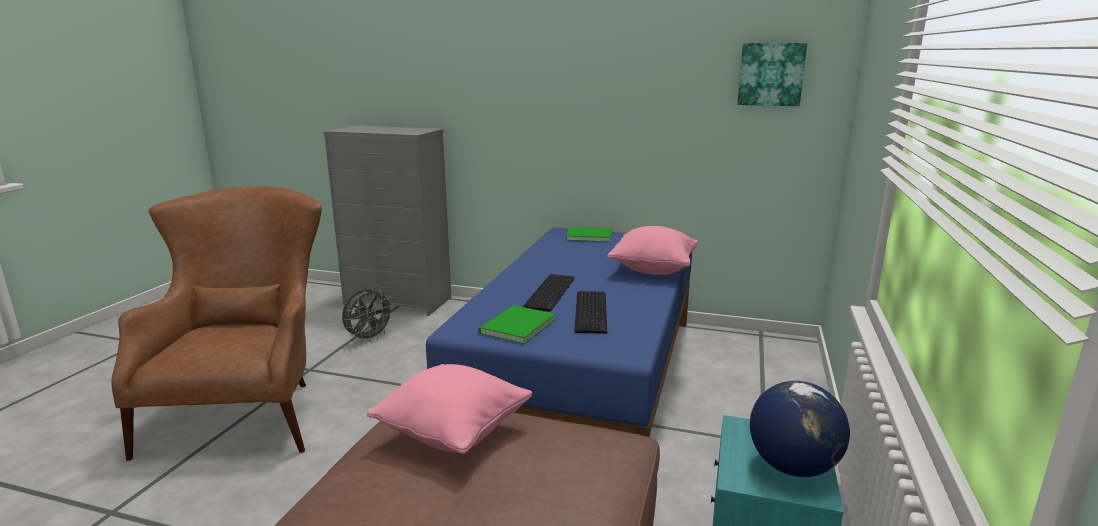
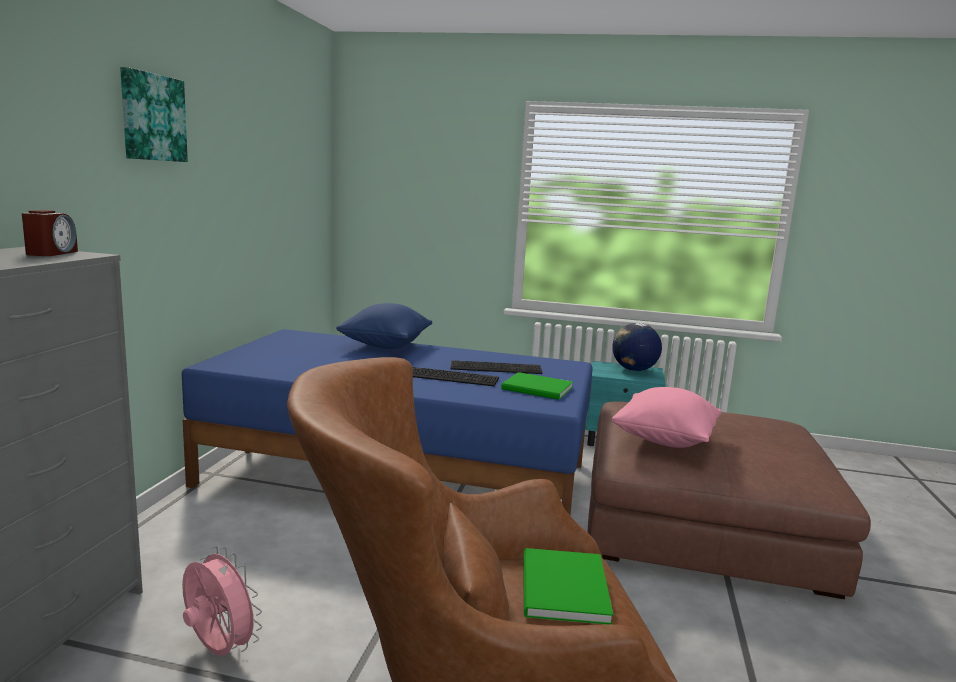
camera: 95 degrees left, 5 degrees down
(369, 338) = (218, 650): grey fan -> pink fan
(414, 131) = (51, 253): none -> alarm clock
(588, 235) = (247, 356): green book -> green book (561, 590)
(653, 270) = (385, 346): pink pillow -> blue pillow
(771, 74) = (305, 159): picture -> picture (152, 117)

